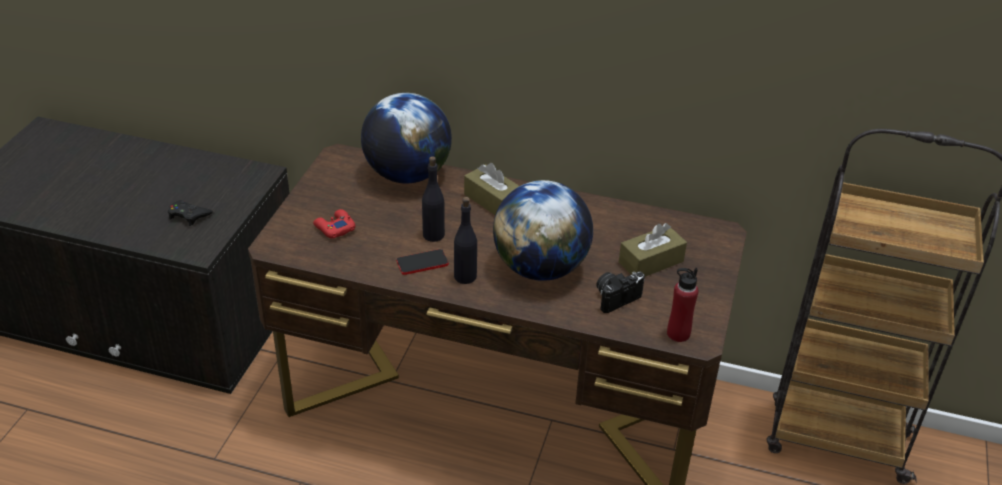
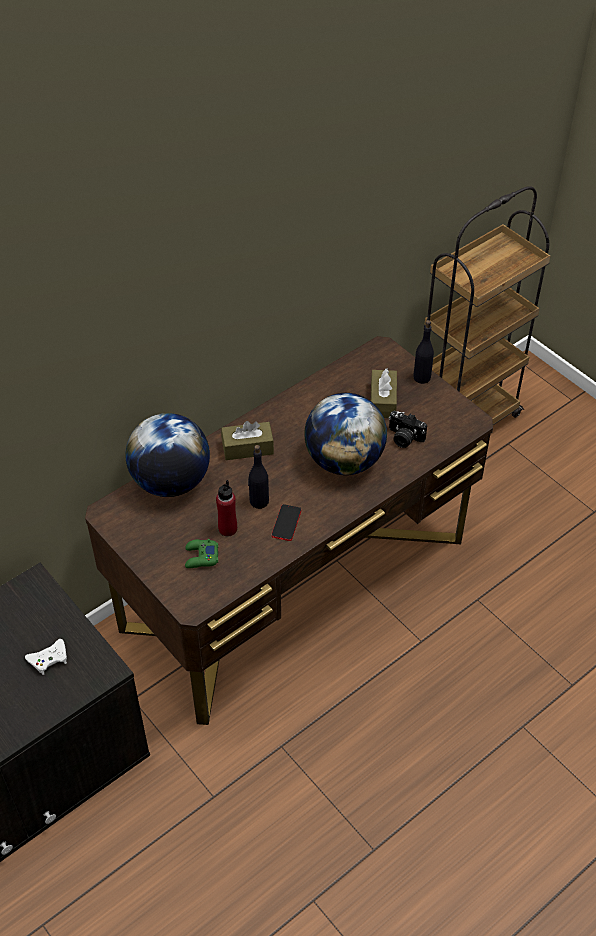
camera: 55 degrees left, 10 degrees up
(188, 215) = (49, 659): black game controller -> white game controller
(334, 228) = (201, 557): red game controller -> green game controller
(465, 276) = (321, 506): black bottle -> black bottle (421, 377)
(616, 297) = (404, 438): camera -> camera turned 60 degrees counterclockwise
(678, 334) = (460, 427): red bottle -> red bottle (227, 529)

